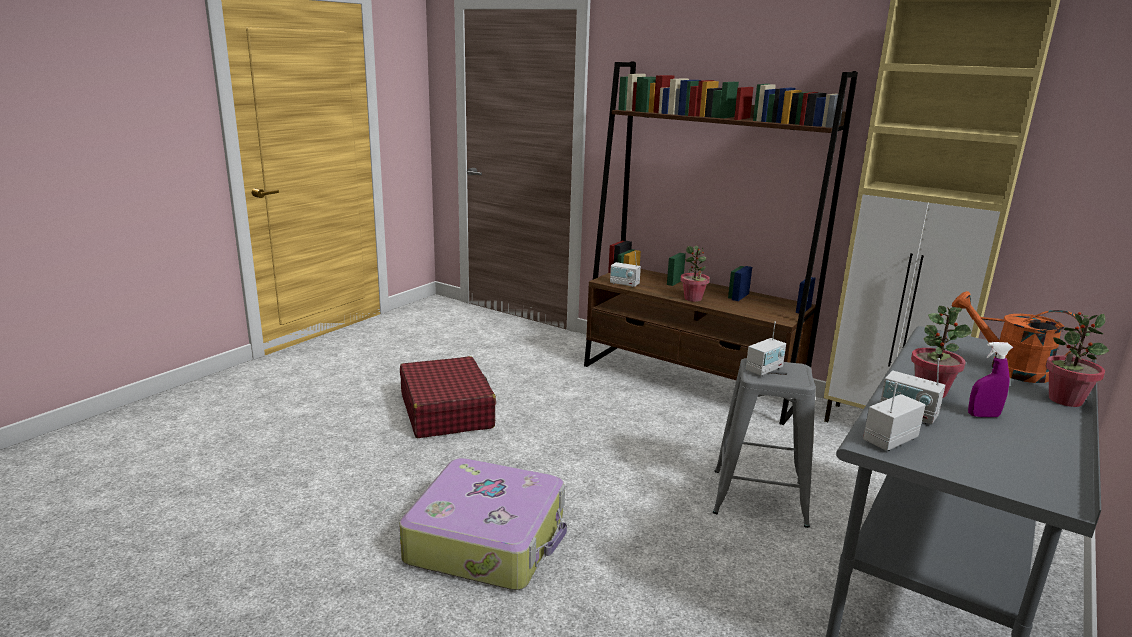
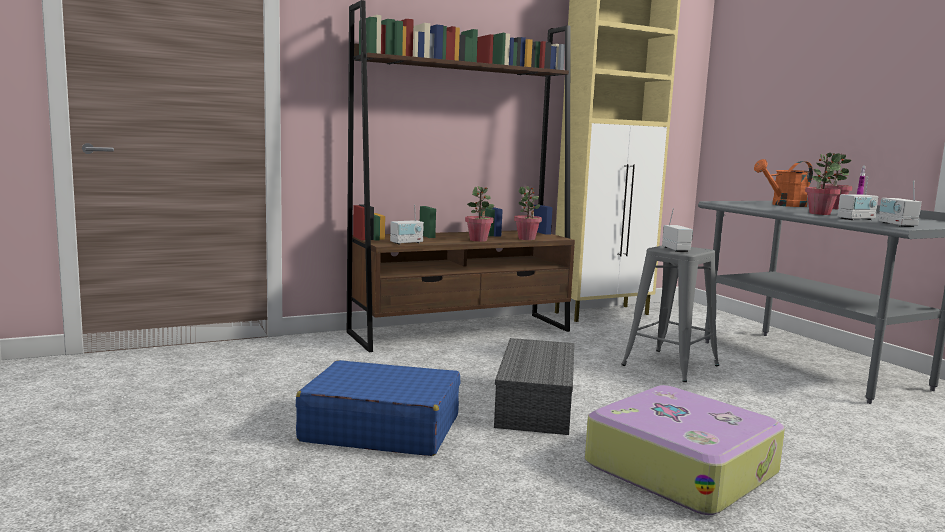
camera: 60 degrees left, 10 degrees down
(446, 411) = (380, 428): red suitcase -> blue suitcase
(554, 452) = (537, 405): none -> grey storage box
(744, 311) = (527, 239): none -> potted plant

